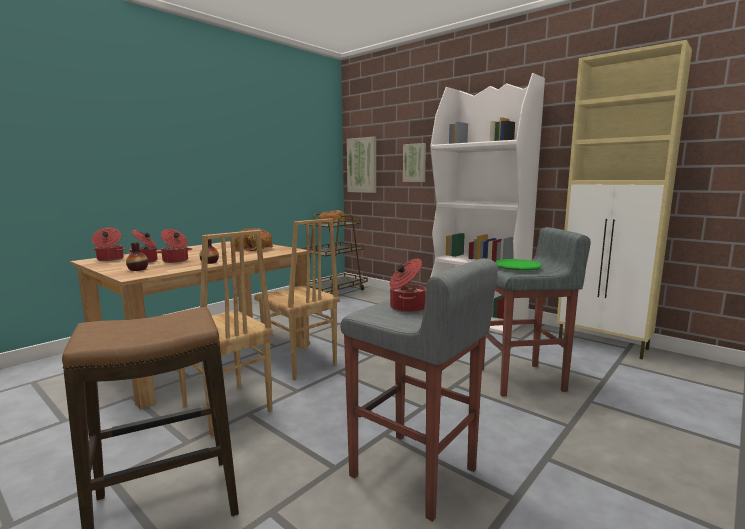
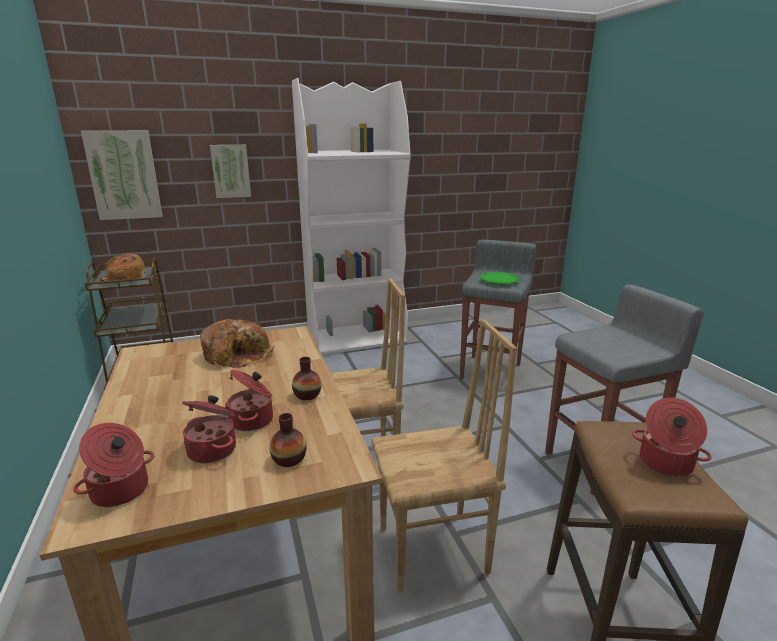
camera: 60 degrees left, 10 degrees up
(407, 307) = (604, 341): cooking pot -> cooking pot (665, 463)
(603, 344) = (461, 322): beige cabinet -> none

